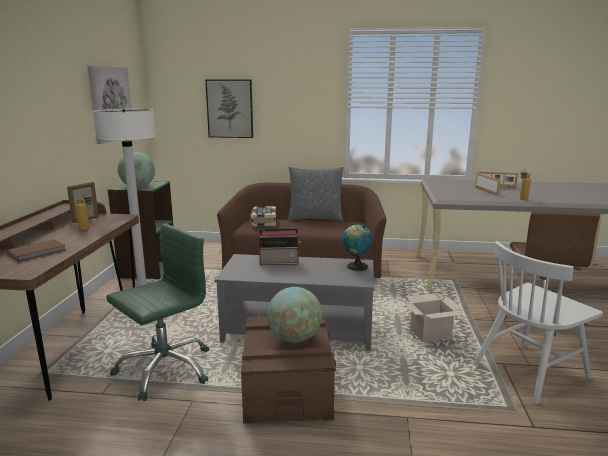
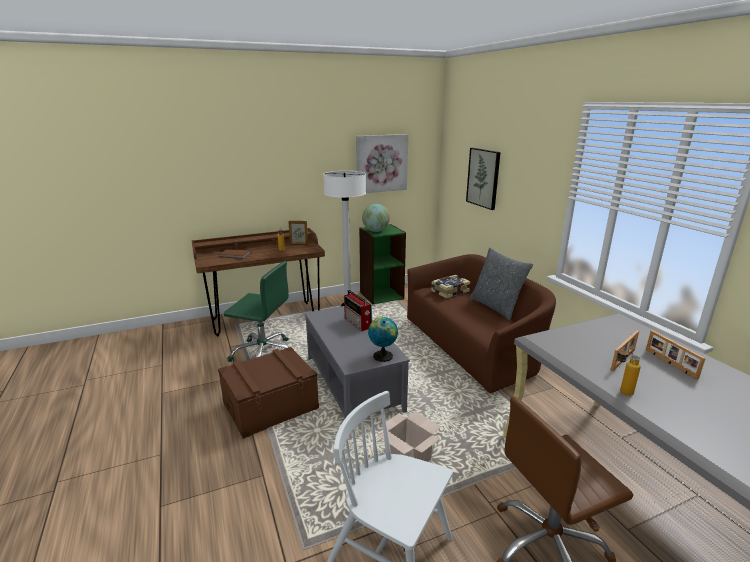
camera: 60 degrees right, 5 degrees up
(294, 338) = (269, 373): globe -> none

